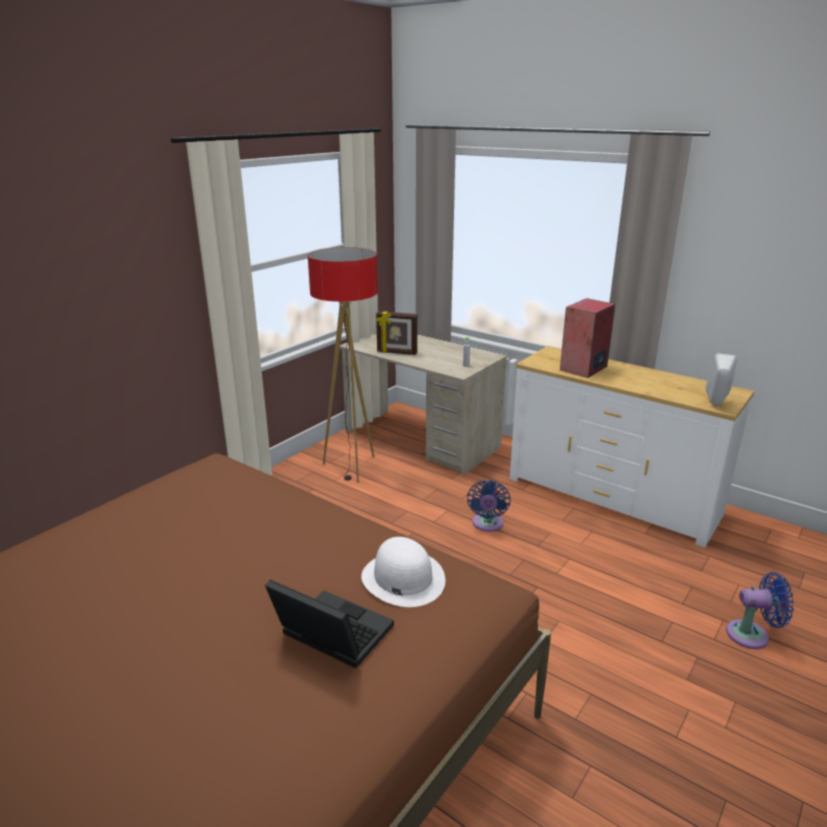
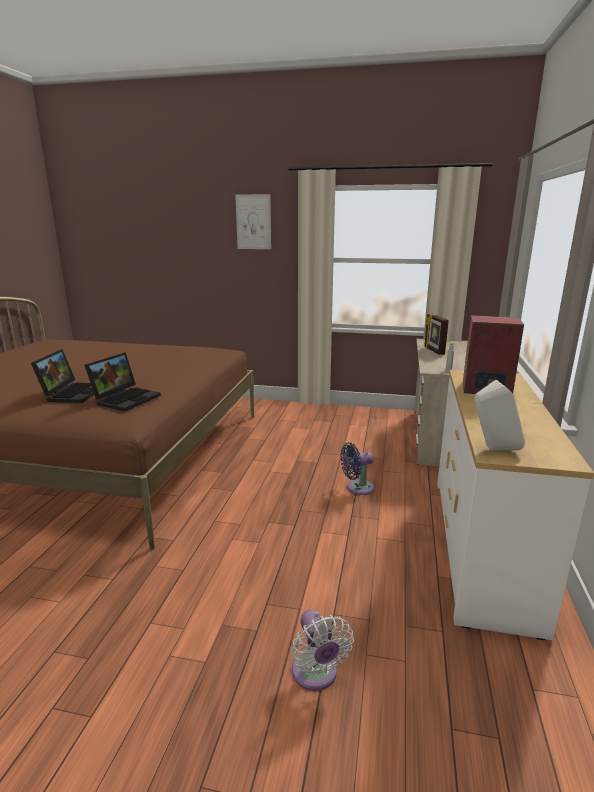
camera: 65 degrees right, 5 degrees down
(111, 235) = (253, 222): none -> picture
(351, 468) = (371, 425): floor lamp -> none
(402, 578) = (126, 398): white hat -> laptop
(752, 635) = (316, 675): blue fan -> white fan

